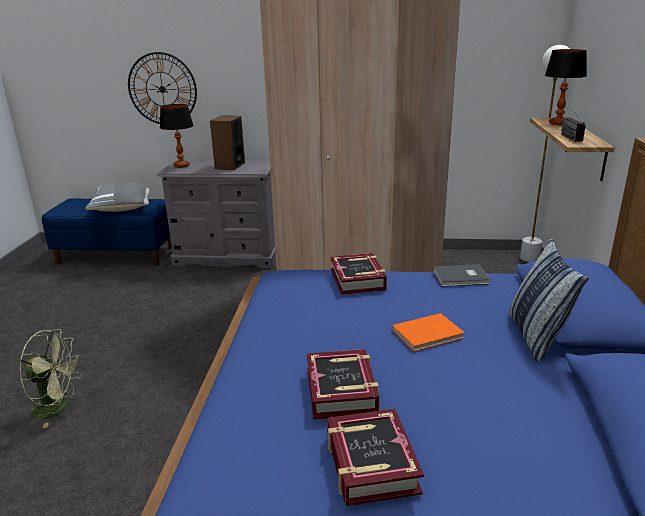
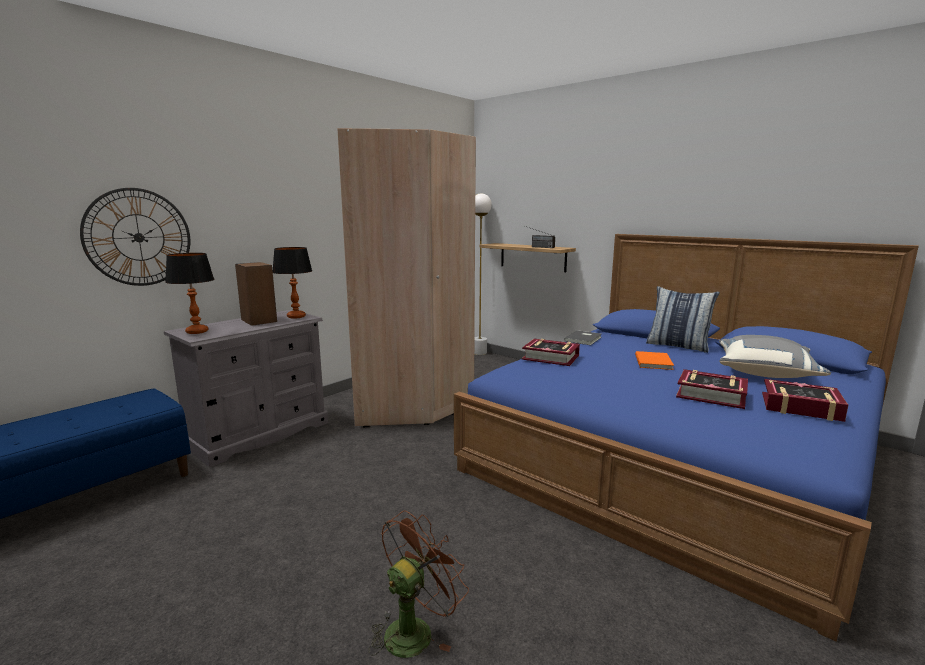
camera: 55 degrees left, 10 degrees down
(57, 408) = (415, 629): green fan -> brown fan
(123, 209) = (111, 413): grey pillow -> grey pillow (765, 373)
(558, 123) = (506, 244): table lamp -> table lamp (296, 316)

